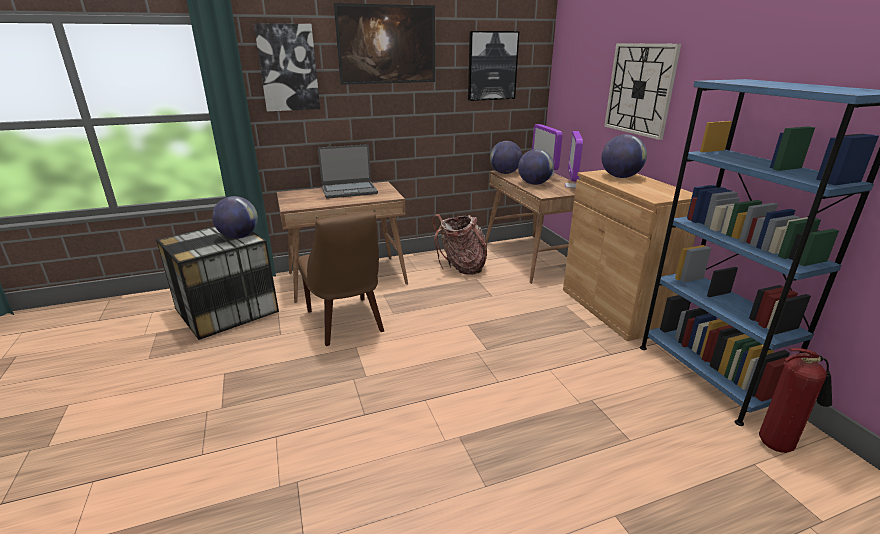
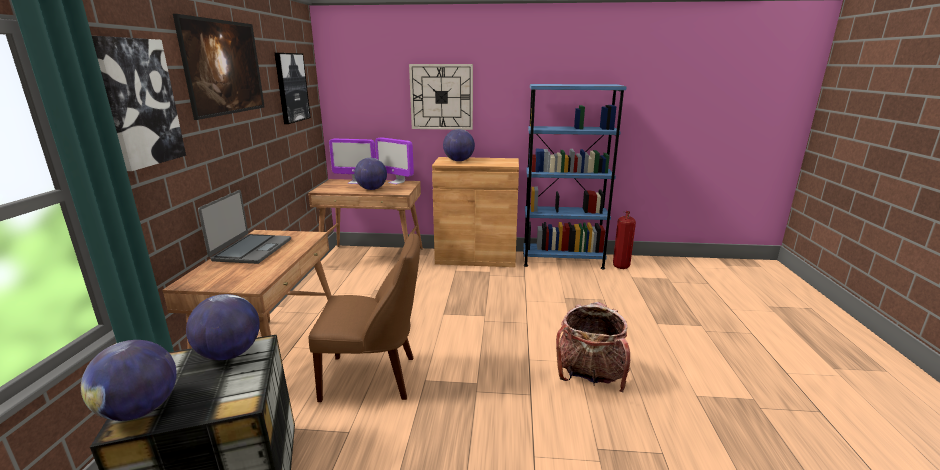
camera: 65 degrees left, 5 degrees down
(461, 267) = (344, 290): backpack -> backpack (590, 376)
(504, 173) = (326, 190): globe -> globe (140, 410)

